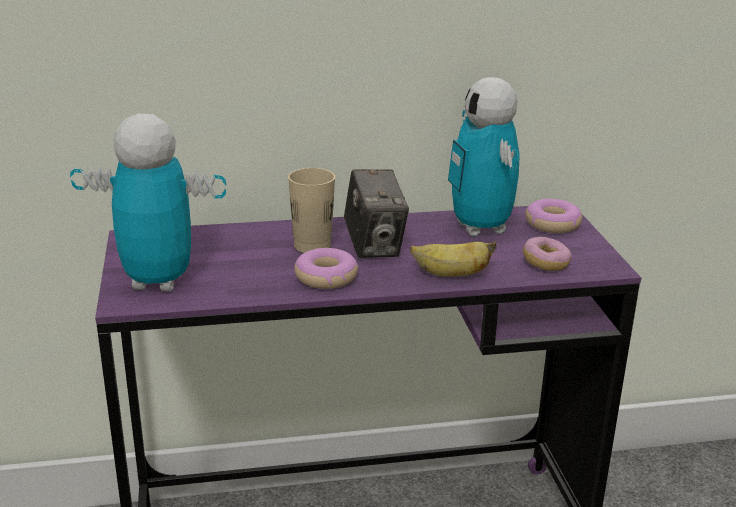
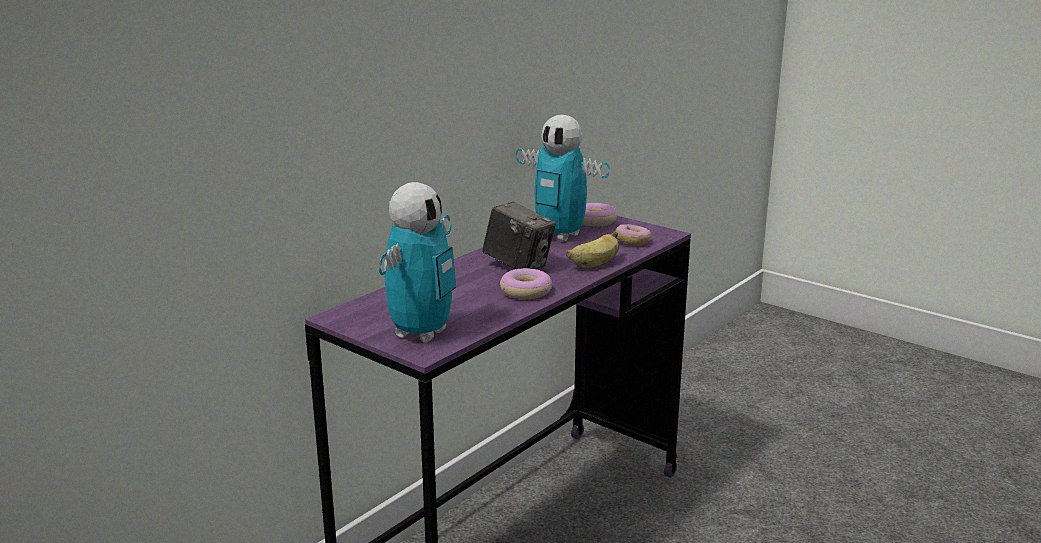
camera: 40 degrees left, 5 degrees down
(157, 282) = (421, 333): toy robot -> toy robot turned 150 degrees clockwise
(312, 246) = (478, 278): beige cup -> none

